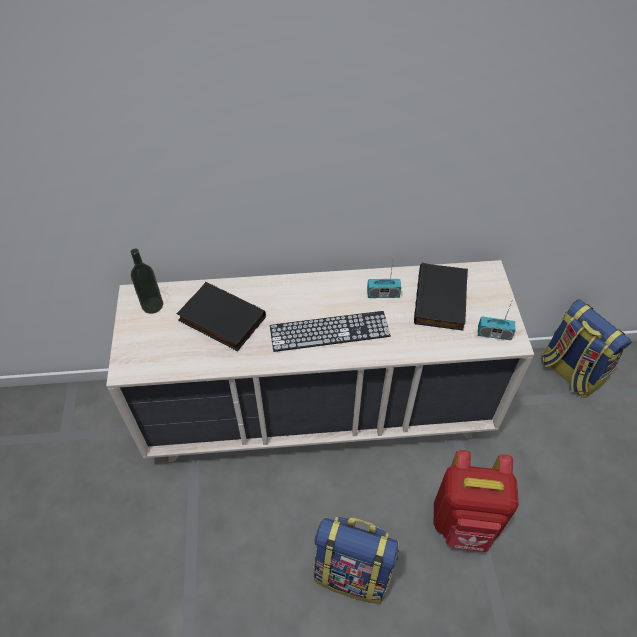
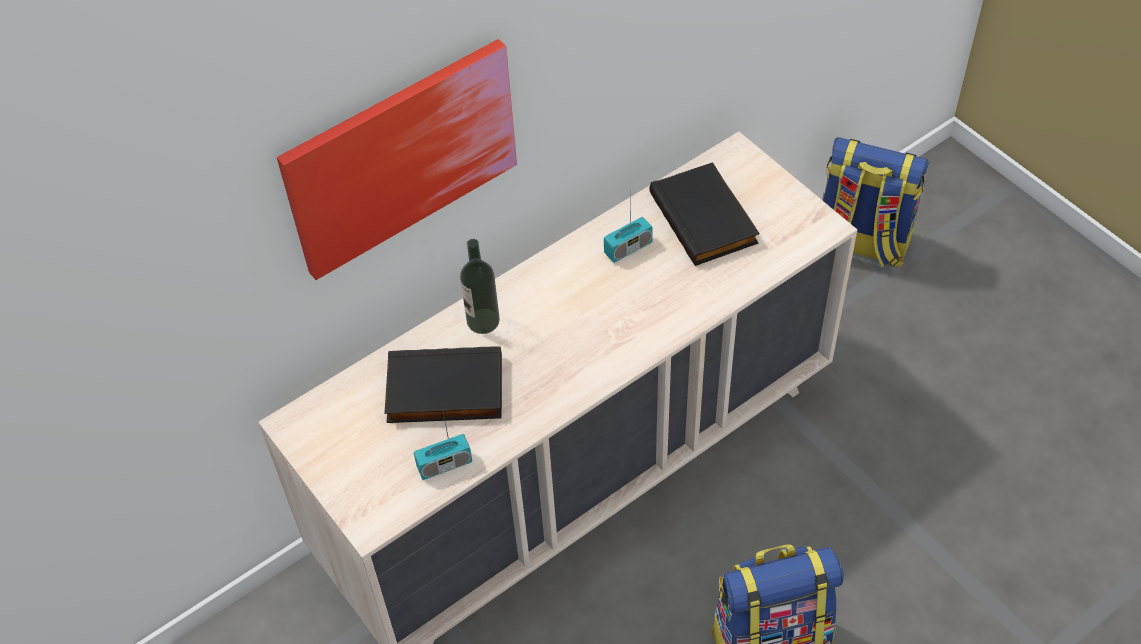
camera: 30 degrees left, 0 degrees up
(152, 305) = (332, 423): bottle -> bottle (483, 321)
(237, 162) = (401, 157): none -> picture
(329, 331) = (598, 330): keyboard -> none
(465, 522) = (860, 501): red backpack -> none
(494, 334) = (796, 229): radio -> radio (444, 465)

